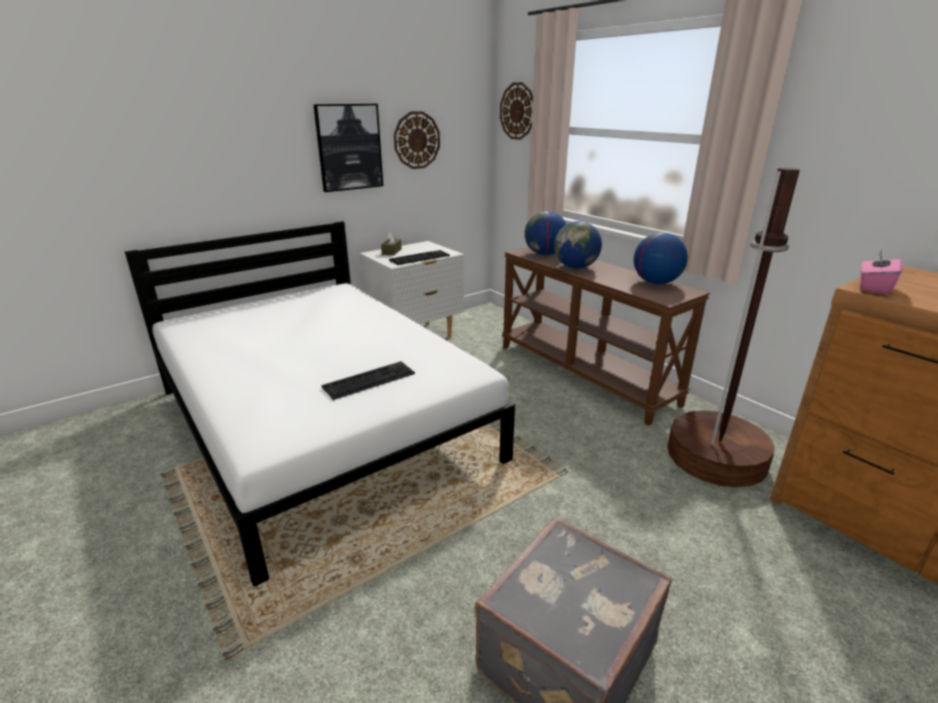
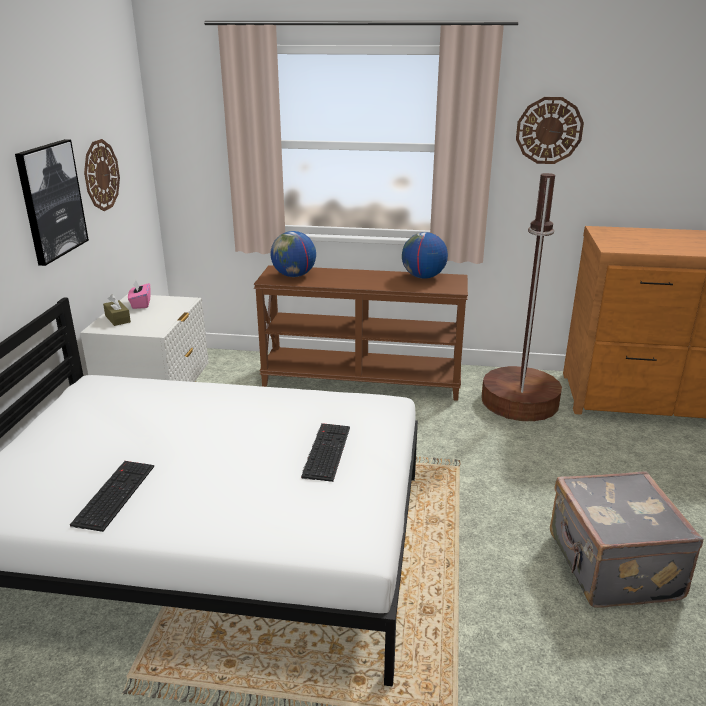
camera: 45 degrees left, 0 degrees up
(420, 257) = (166, 316): keyboard -> keyboard (114, 494)
(517, 111) = (190, 125): wall clock -> wall clock (549, 130)
(575, 267) = (345, 281): globe -> none
(873, 287) = (613, 246): pink tissue box -> pink tissue box (140, 304)

